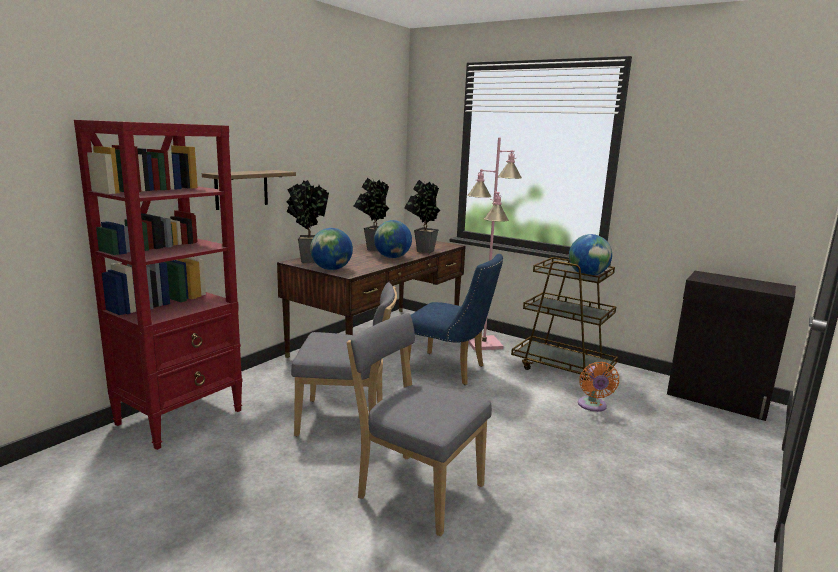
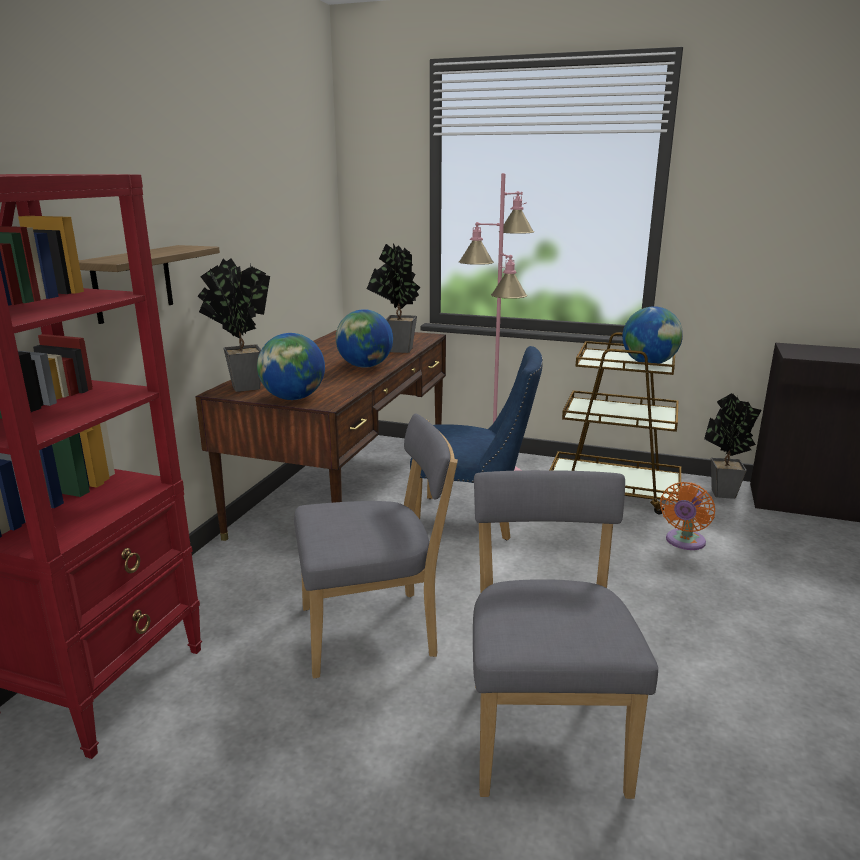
camera: 15 degrees left, 5 degrees up
(373, 249) = (324, 355): potted plant -> potted plant (722, 495)
(416, 489) = (545, 730): grey chair -> grey chair turned 75 degrees clockwise
(592, 406) = (684, 542): orange fan -> orange fan turned 45 degrees clockwise

